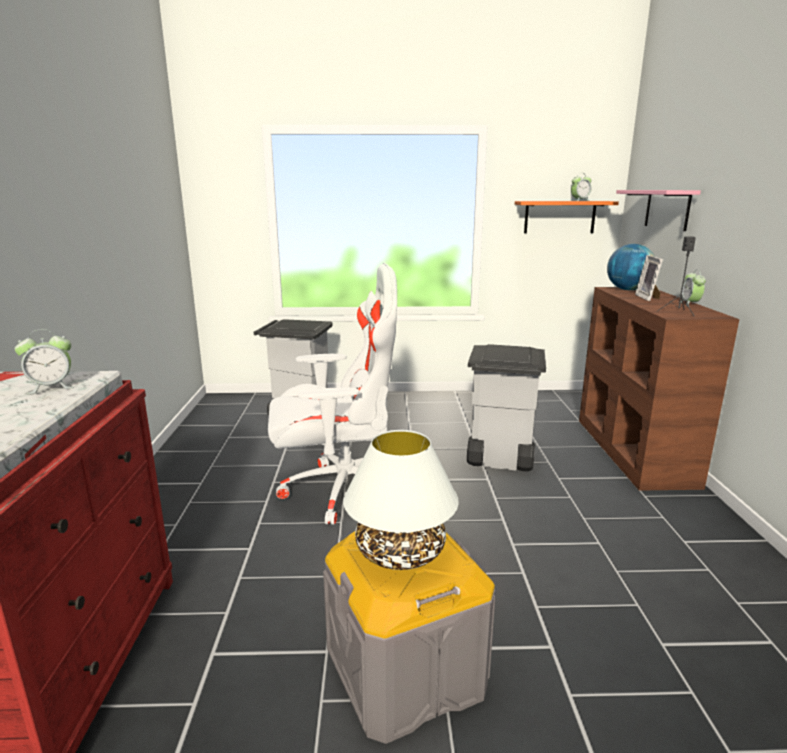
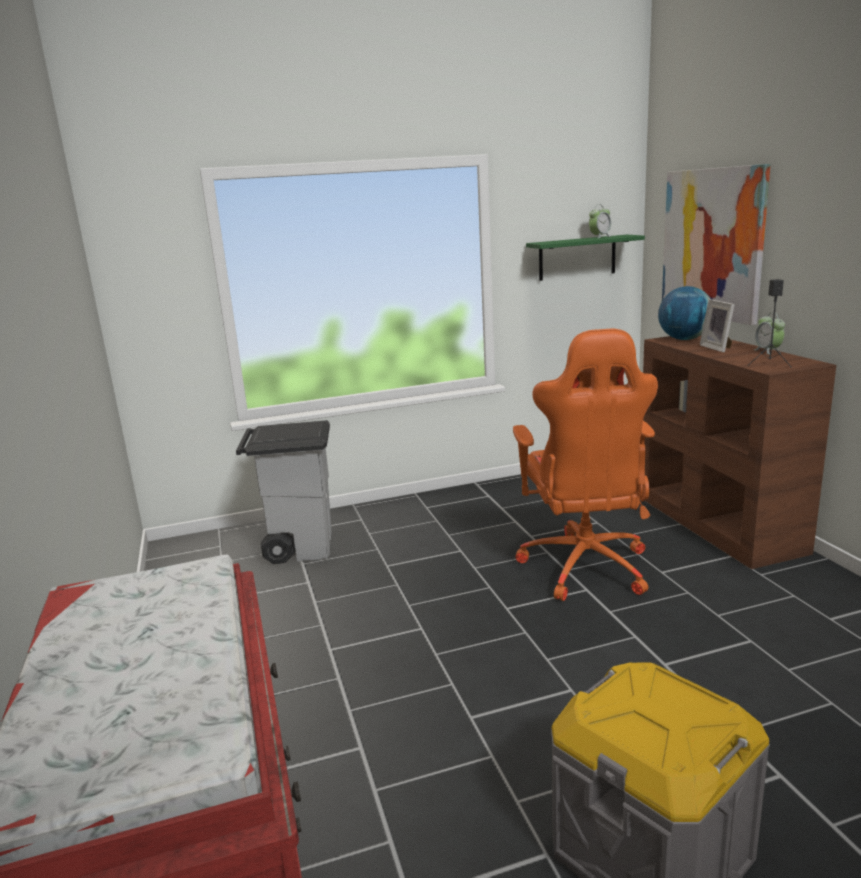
camera: 15 degrees left, 0 degrees up
(51, 387) = (167, 598): alarm clock -> none
(335, 491) = (419, 645): white office chair -> none
(401, 552) = (651, 712): white table lamp -> none
(499, 458) = (582, 561): grey trash can -> orange office chair
(559, 217) = (577, 257): orange shelf -> green shelf
(667, 209) = (712, 243): pink shelf -> picture

